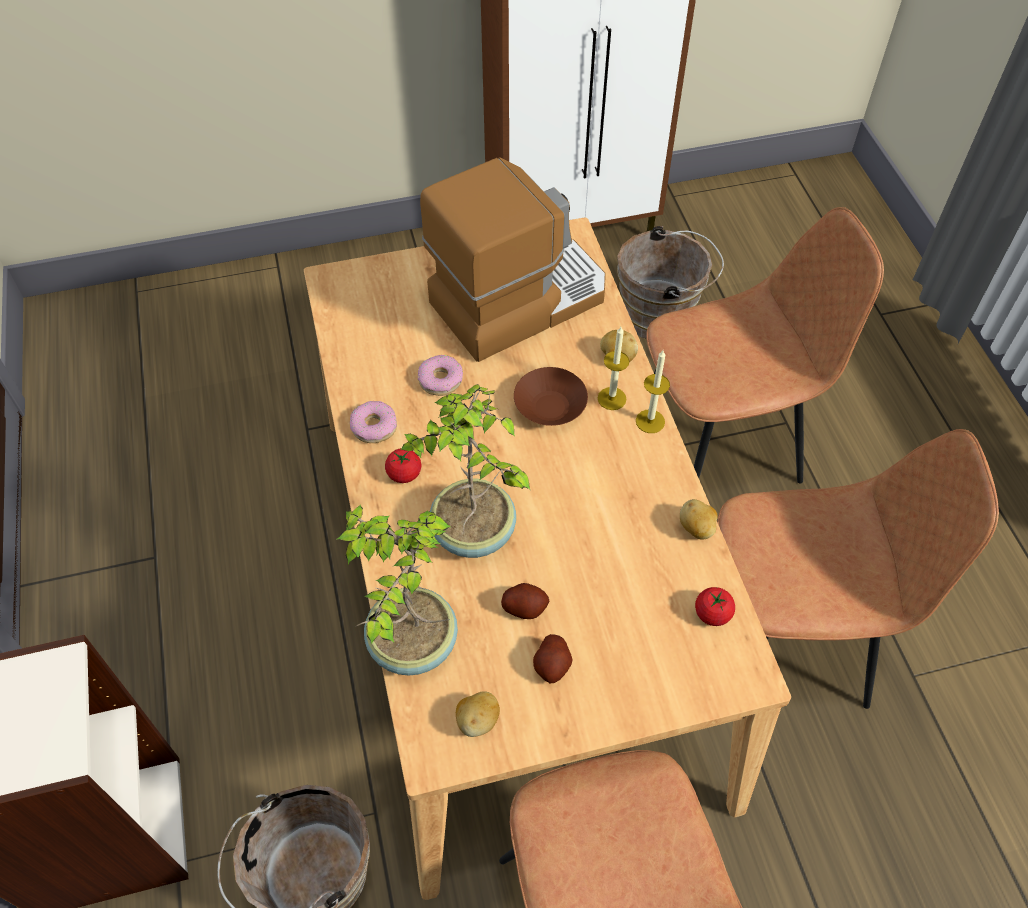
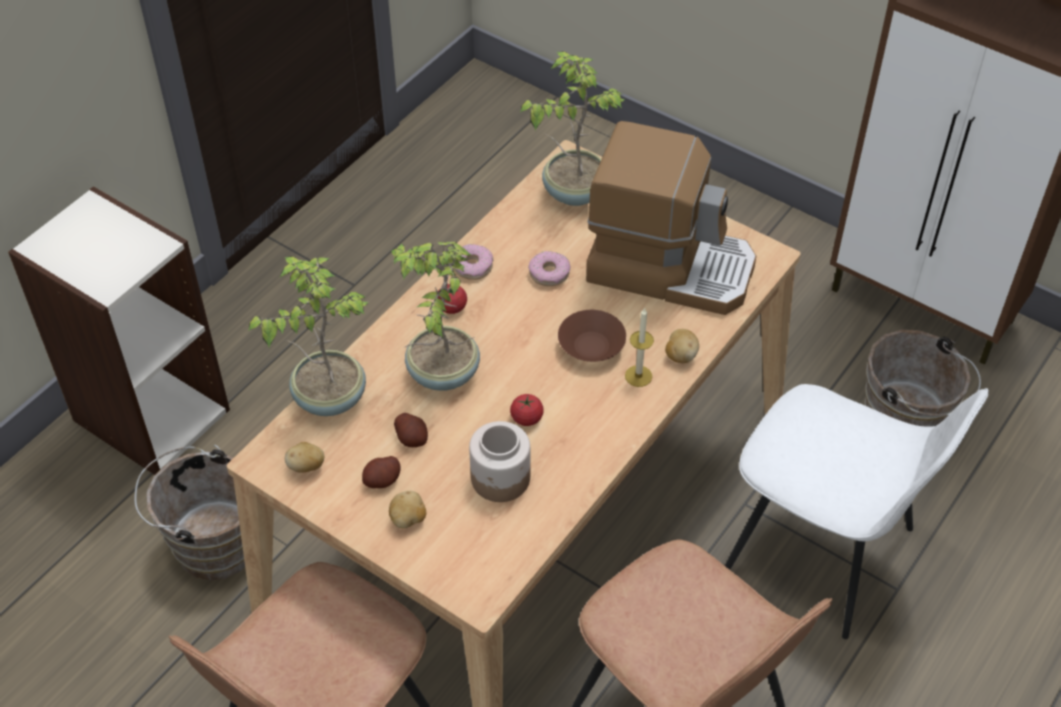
camera: 50 degrees right, 5 degrees down
(369, 302) = (574, 191): none -> potted plant
(633, 570) = (500, 478): none -> jar
(650, 421) = (642, 410): candle -> none
(697, 528) = (574, 495): potato -> potato (408, 519)
(712, 613) = (510, 546): tomato -> tomato (526, 418)
(722, 441) = (823, 553): brown chair -> white chair

